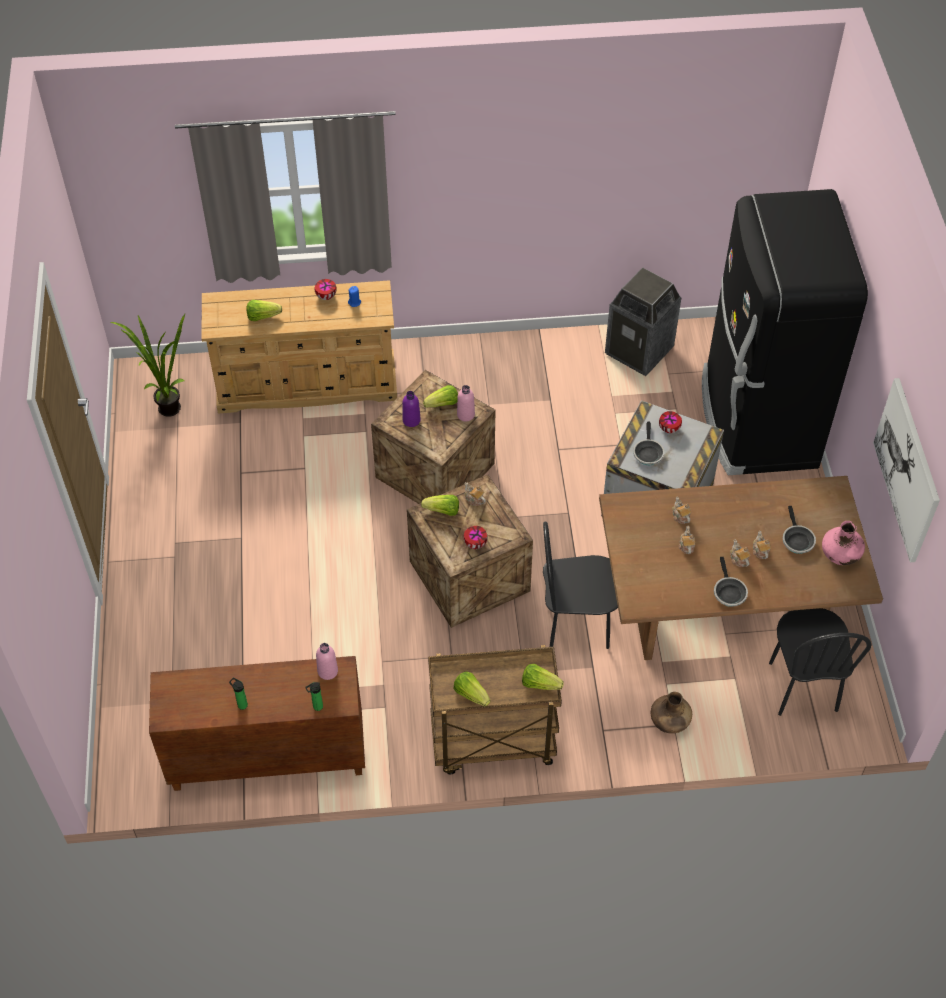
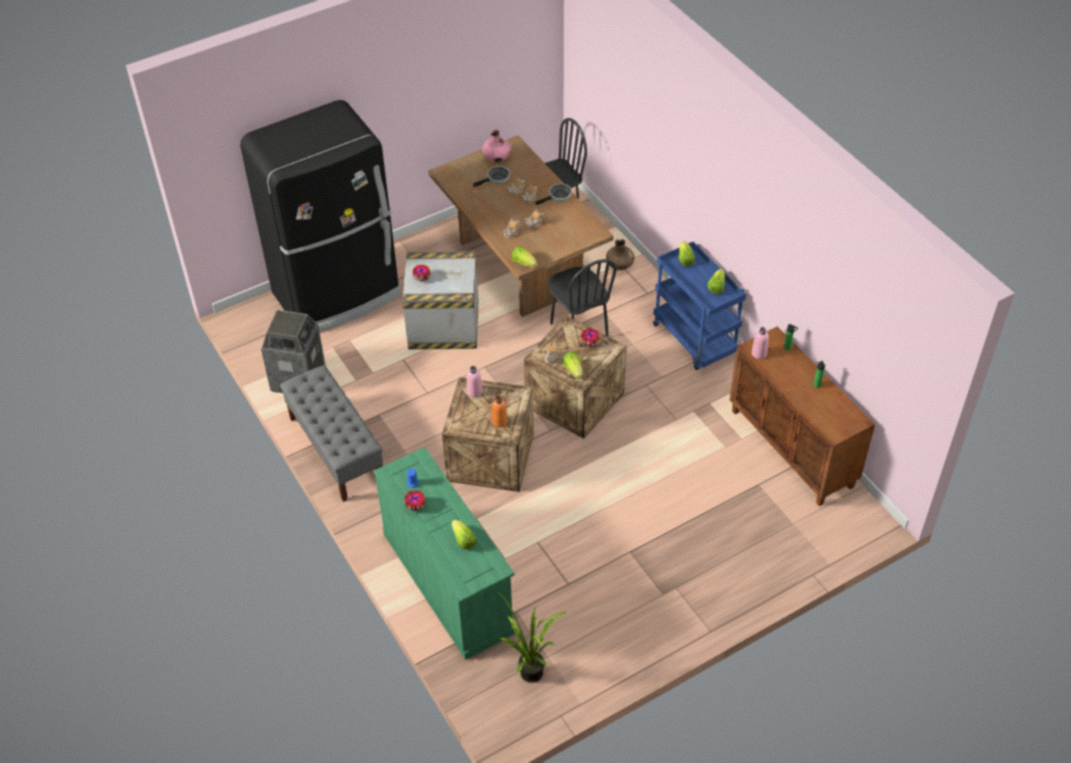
camera: 115 degrees left, 5 degrees down
(308, 384) = (447, 582): beige dresser -> green dresser
(411, 420) = (499, 421): purple bottle -> orange bottle
(443, 404) = (472, 409): lettuce -> lettuce (524, 263)
(492, 743) = (695, 340): brown cart -> blue cart
(523, 353) = (336, 449): none -> grey bench
(647, 453) = (451, 282): frying pan -> none
(907, 469) = (463, 85): picture -> none

